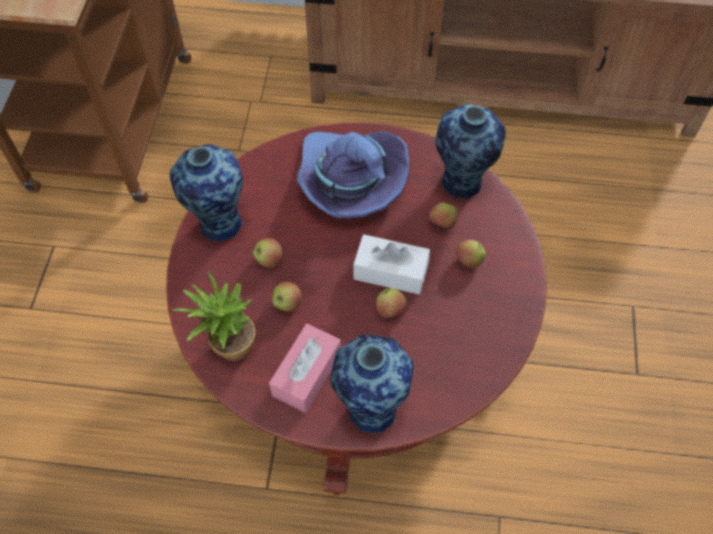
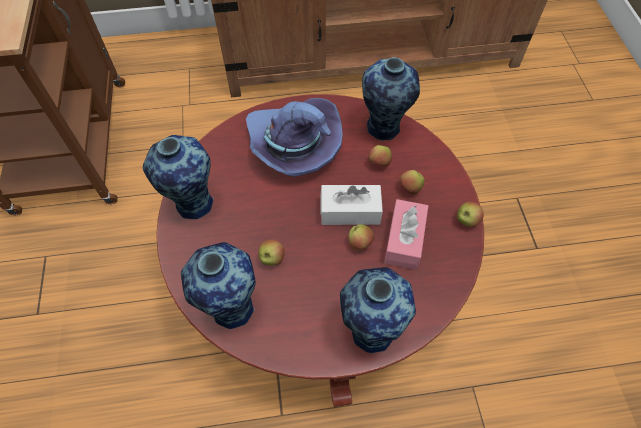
camera: 15 degrees left, 0 degrees up
(227, 346) = (230, 308): potted plant -> vase
(269, 260) = (245, 225): apple -> apple (466, 221)
(307, 374) = (307, 315): pink tissue box -> pink tissue box (404, 240)

